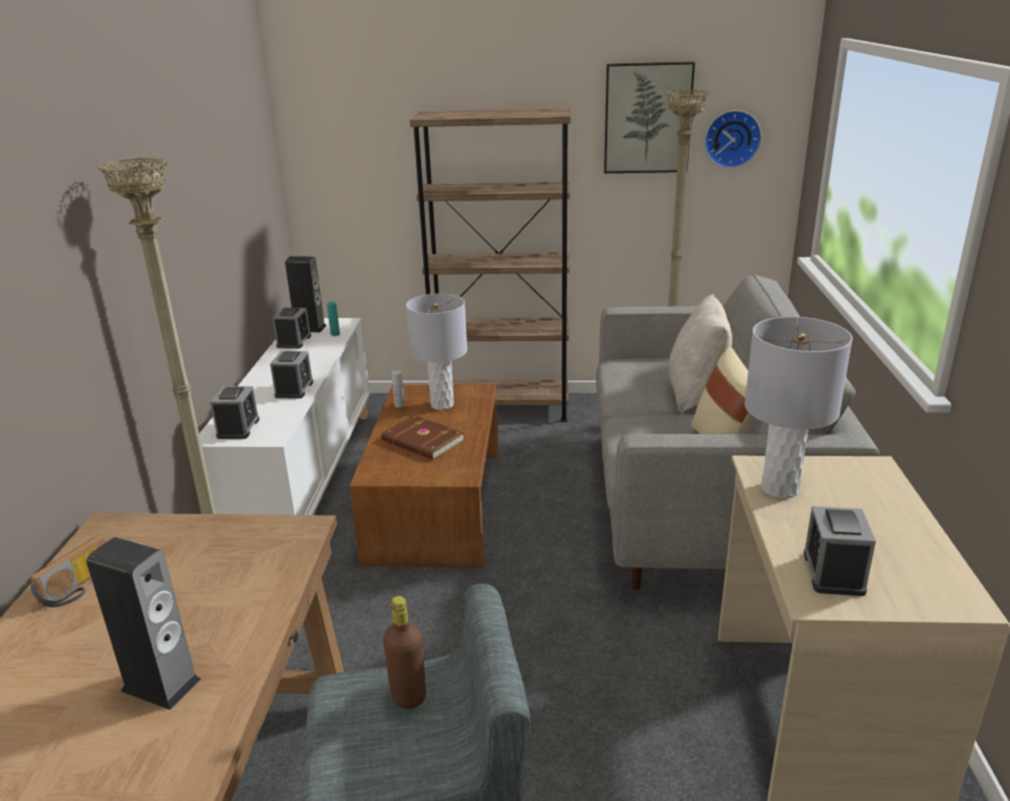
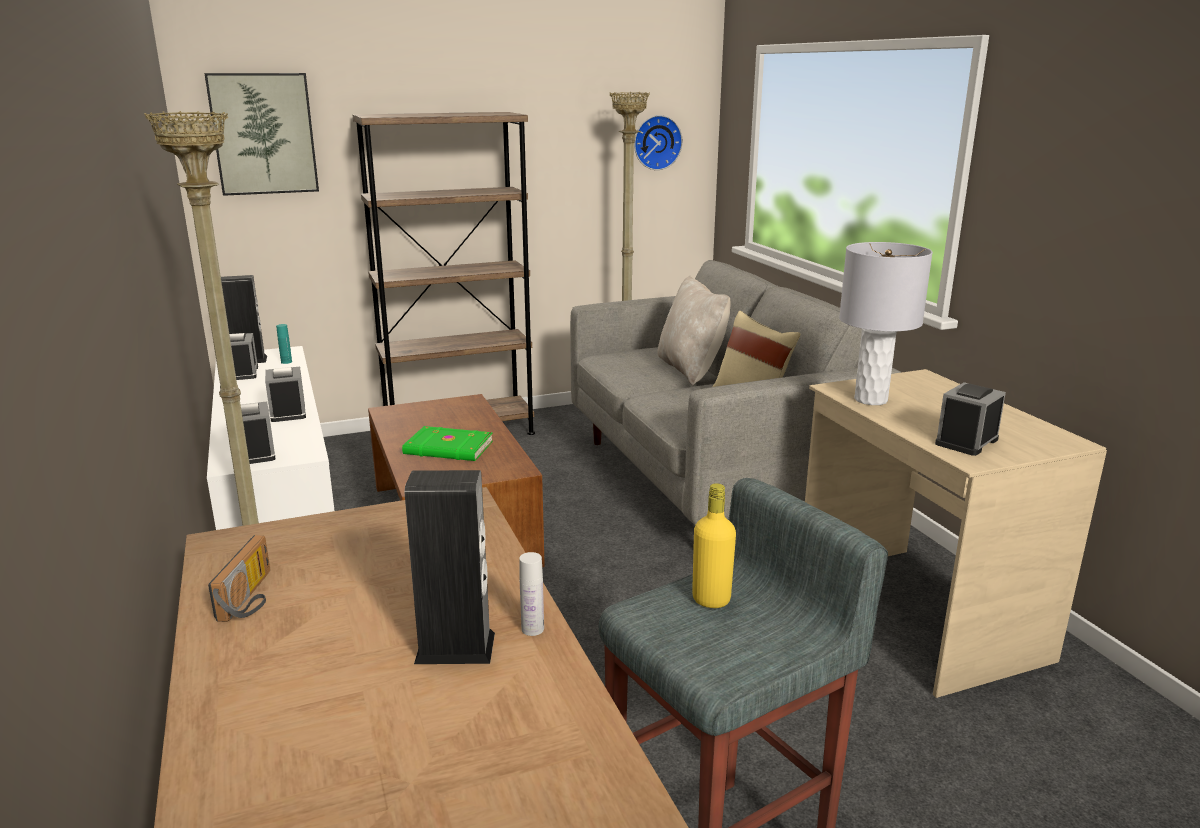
camera: 25 degrees left, 5 degrees down
(399, 405) = (393, 423): white bottle -> white bottle (532, 629)
(408, 697) = (711, 599): brown bottle -> yellow bottle
(422, 441) = (448, 448): brown book -> green book
(442, 405) = (441, 417): grey table lamp -> none
(647, 118) = (581, 123): picture -> picture (263, 134)
(833, 572) = (966, 441): alarm clock -> alarm clock turned 60 degrees clockwise

